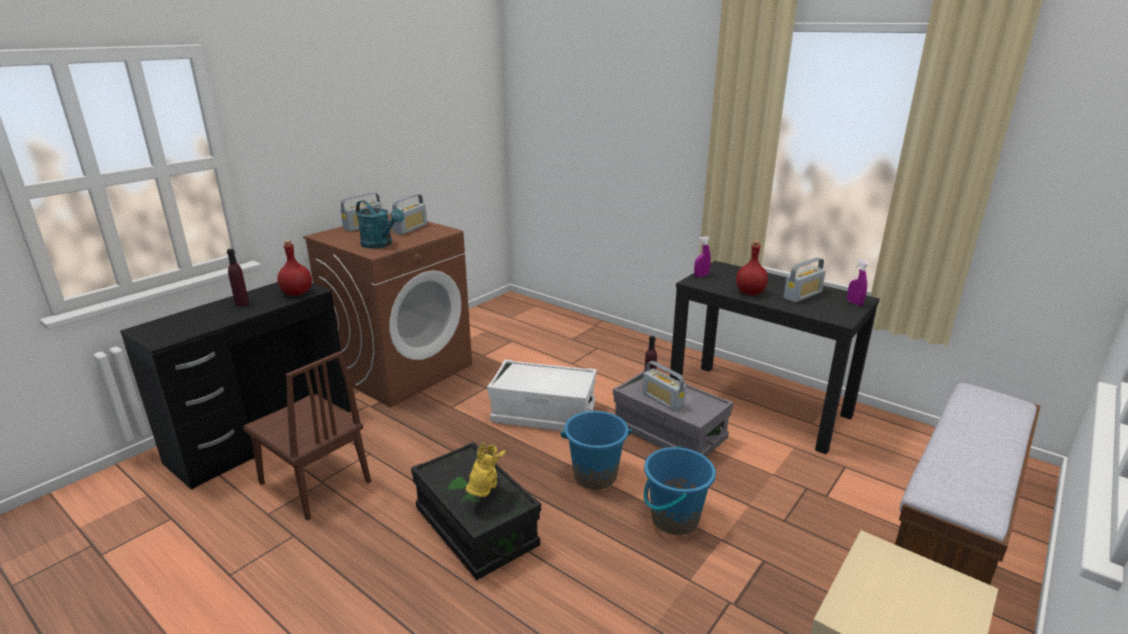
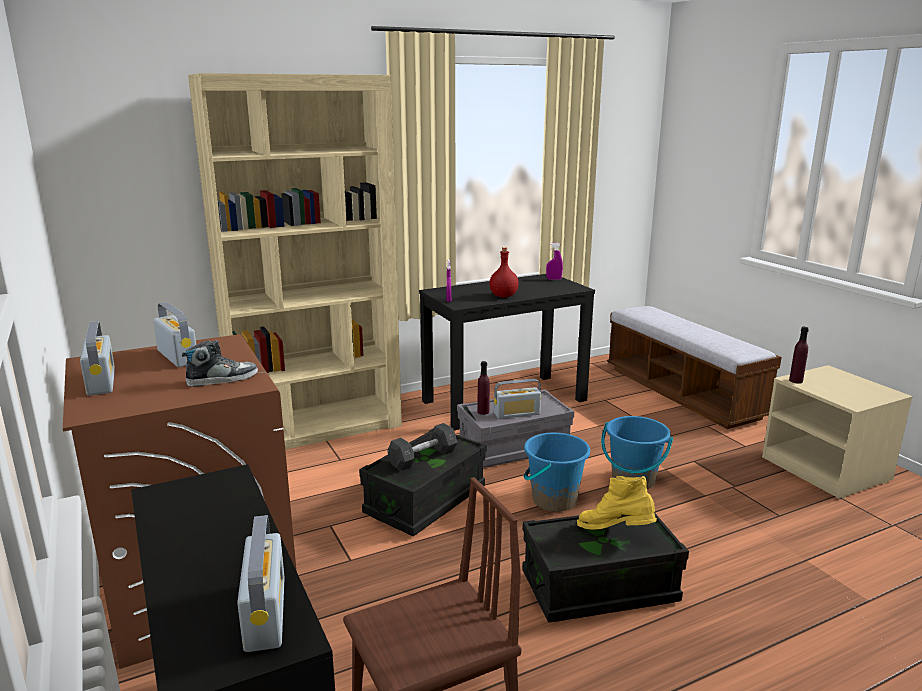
camera: 65 degrees left, 5 degrees down
(242, 303) = (201, 545): purple bottle -> purple bottle (796, 381)
(296, 293) = (222, 492): red bottle -> none
(380, 245) = (222, 379): turquoise watering can -> shoe
(543, 378) = (423, 458): none -> grey dumbbell
(543, 414) = (425, 501): white storage box -> black storage box
(609, 340) = (317, 428): none -> beige bookcase
(802, 295) = (525, 286): radio -> radio (265, 613)

